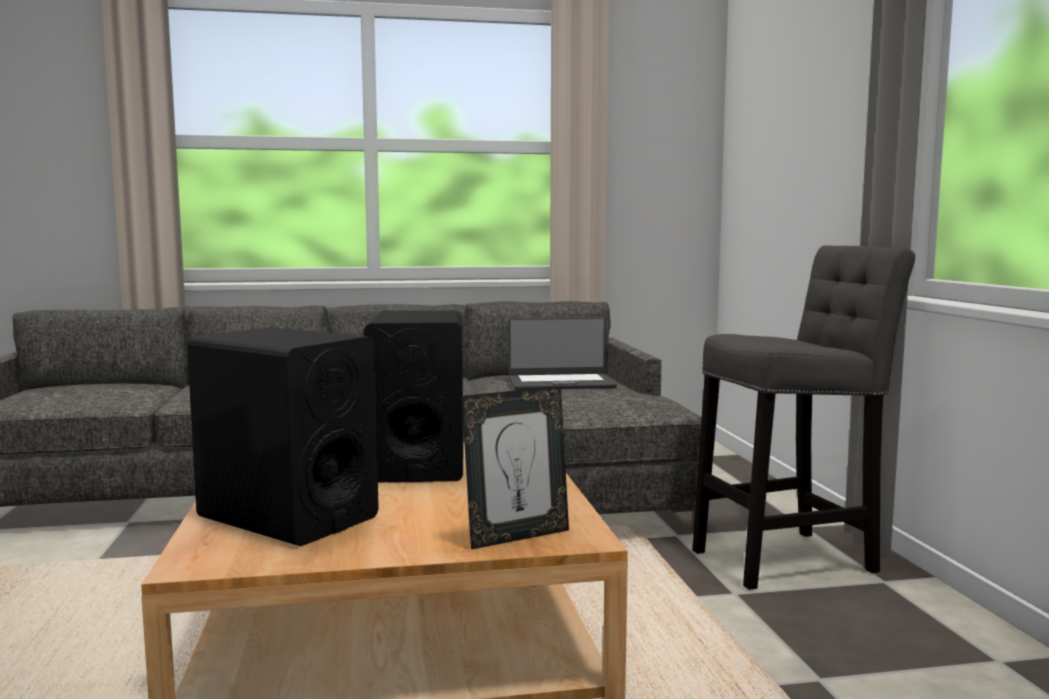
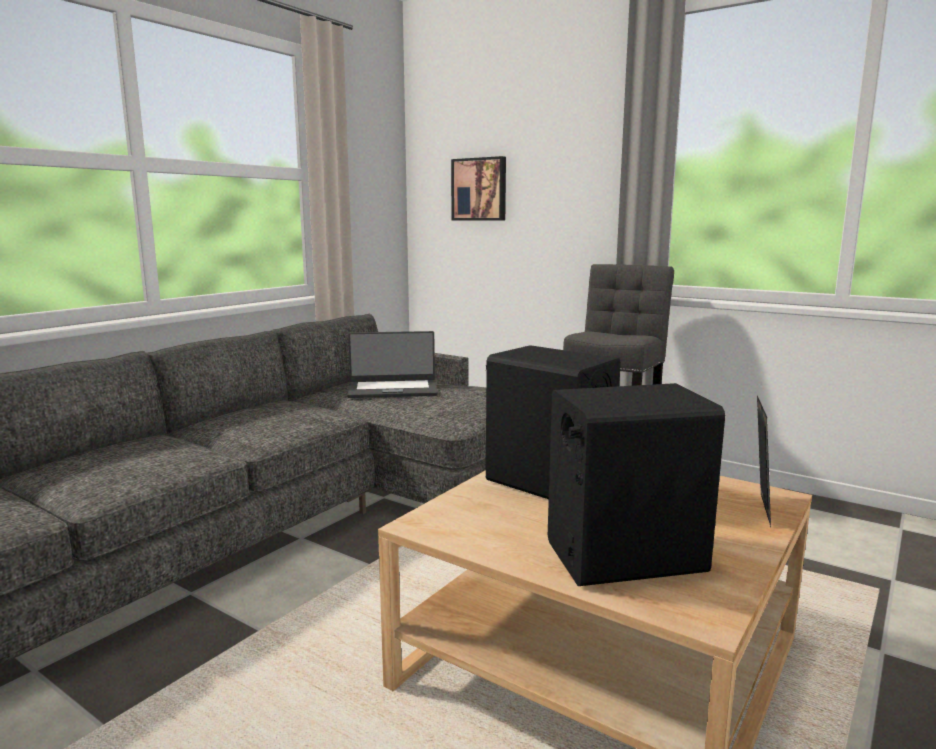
camera: 45 degrees left, 5 degrees up
(560, 383) = (392, 389): laptop -> laptop turned 45 degrees clockwise
(771, 153) = (480, 189): none -> picture

